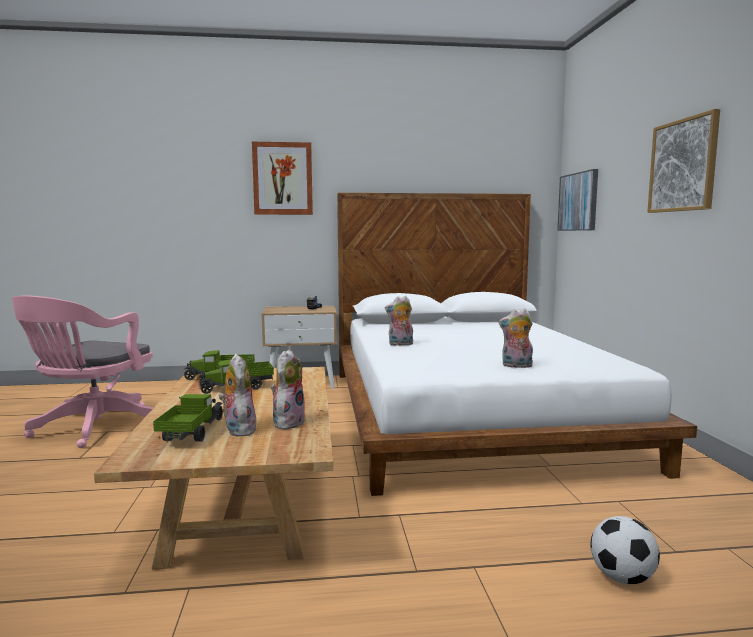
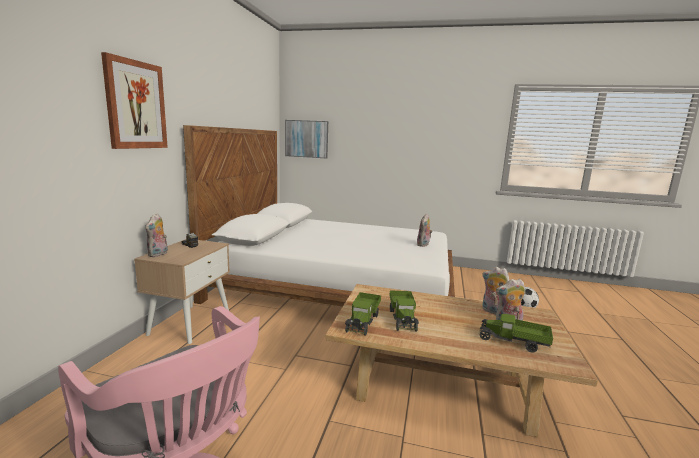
camera: 70 degrees left, 5 degrees up
(400, 344) = (348, 252): plush toy -> plush toy (158, 254)
(683, 165) = (405, 132): picture -> none

